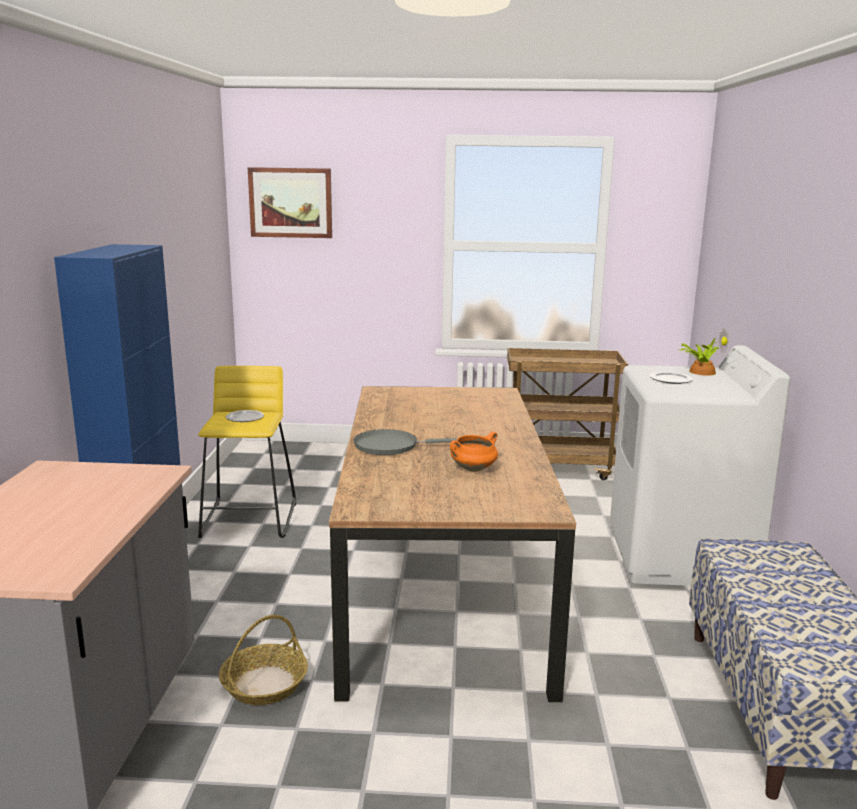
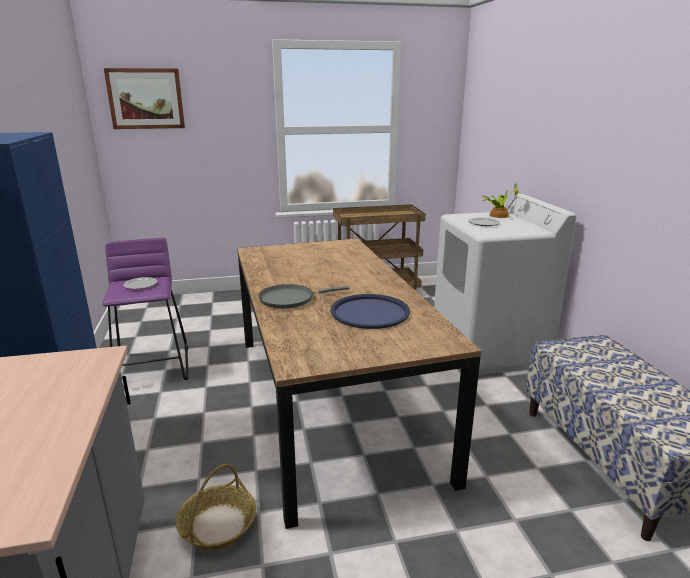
camera: 15 degrees left, 5 degrees up
(249, 519) = (153, 367): yellow stool -> purple stool
(473, 469) = (370, 312): orange cooking pot -> blue tray

